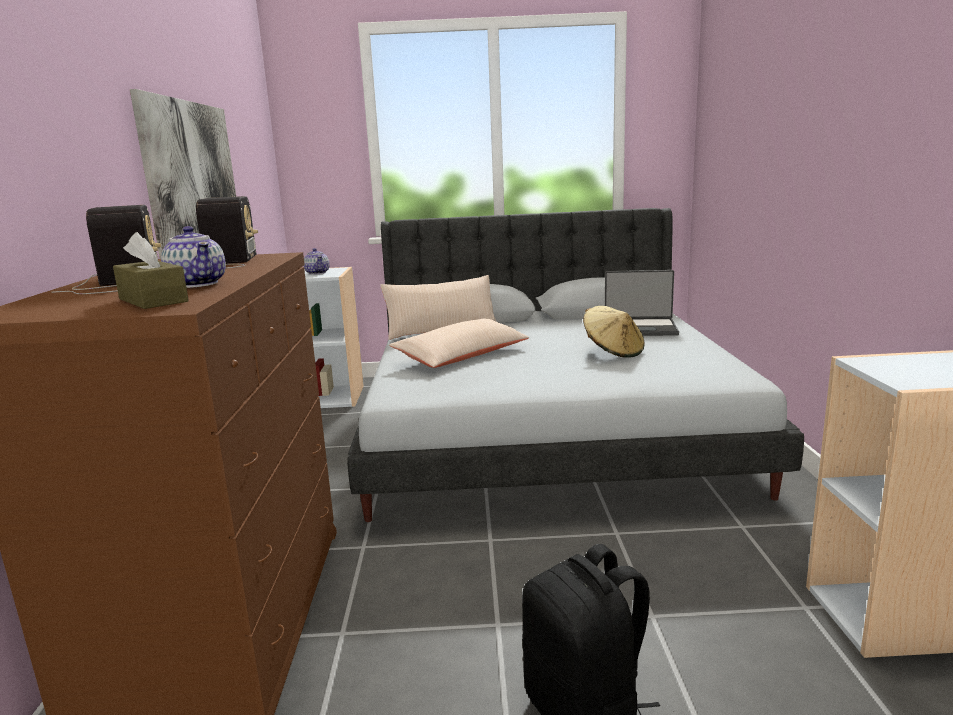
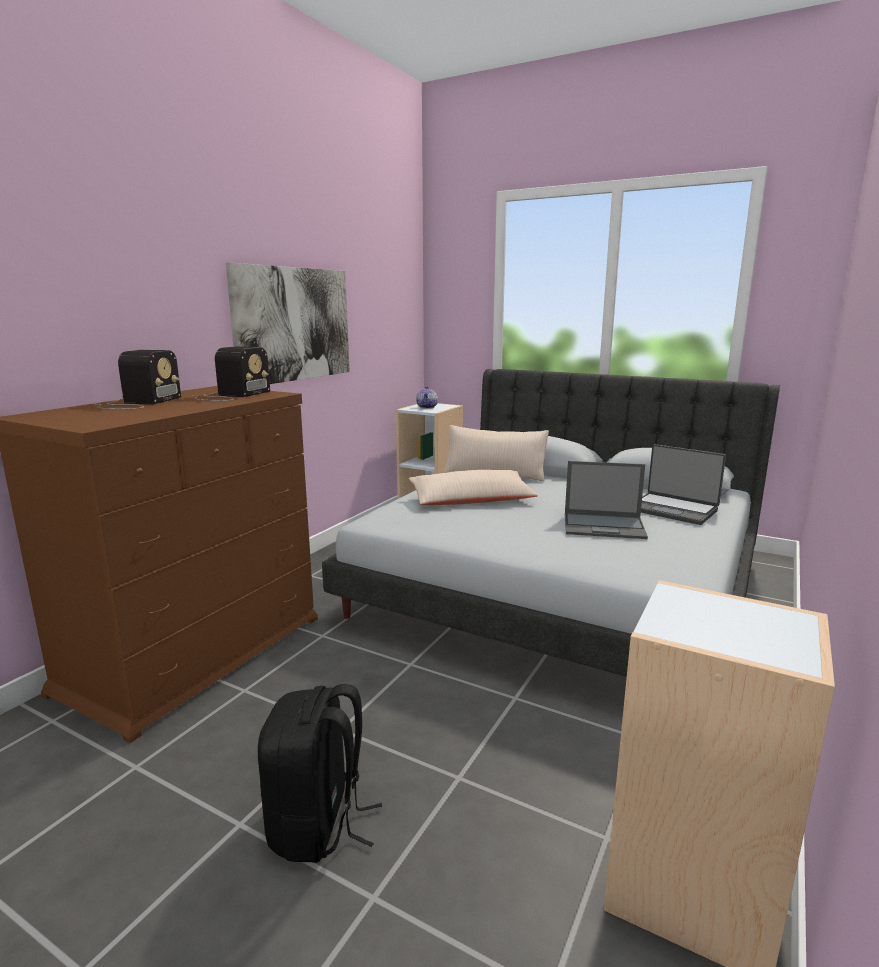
camera: 30 degrees right, 0 degrees up
(153, 300) = (102, 419): brown tissue box -> none
(197, 284) = (160, 410): teapot -> none
(613, 351) = (605, 526): beige hat -> laptop

